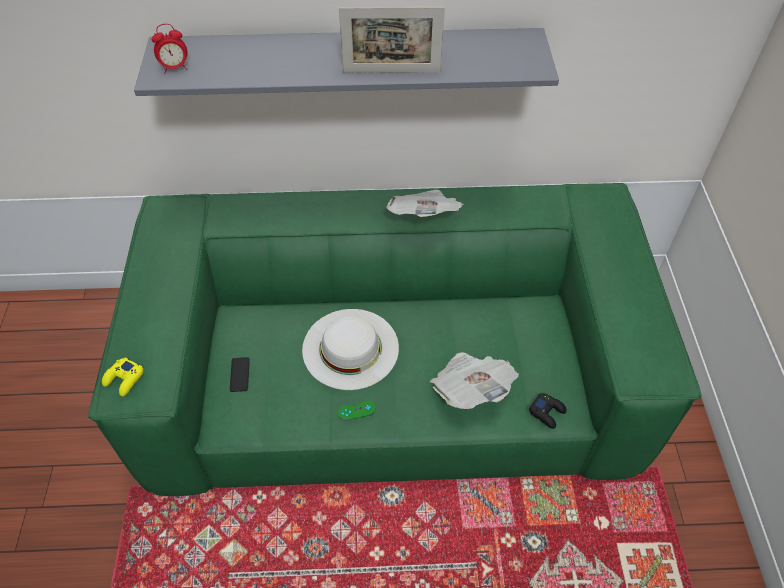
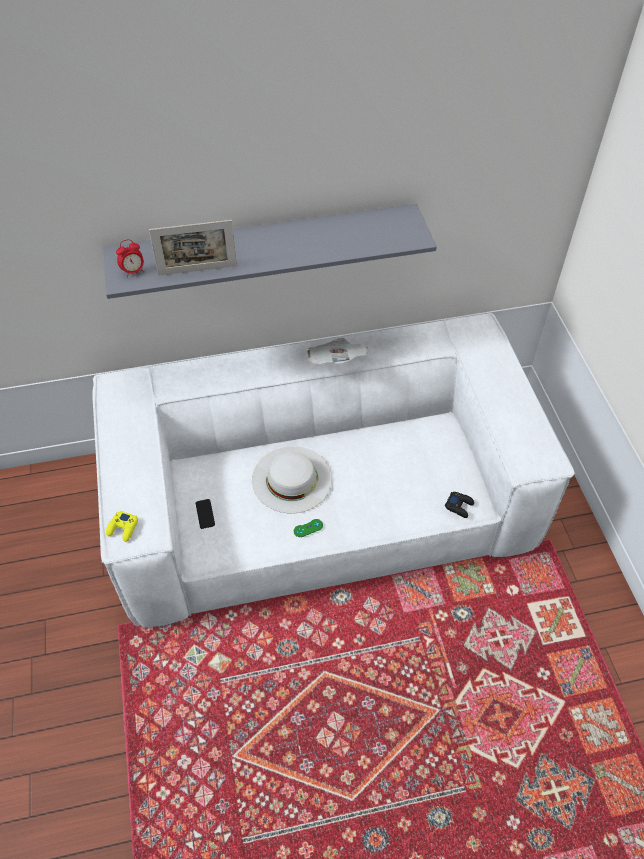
camera: 10 degrees left, 0 degrees up
(391, 72) = (307, 255): picture frame -> picture frame (197, 270)
(392, 380) = (322, 504): green sofa -> white sofa
(470, 389) = (396, 497): newspaper -> none

